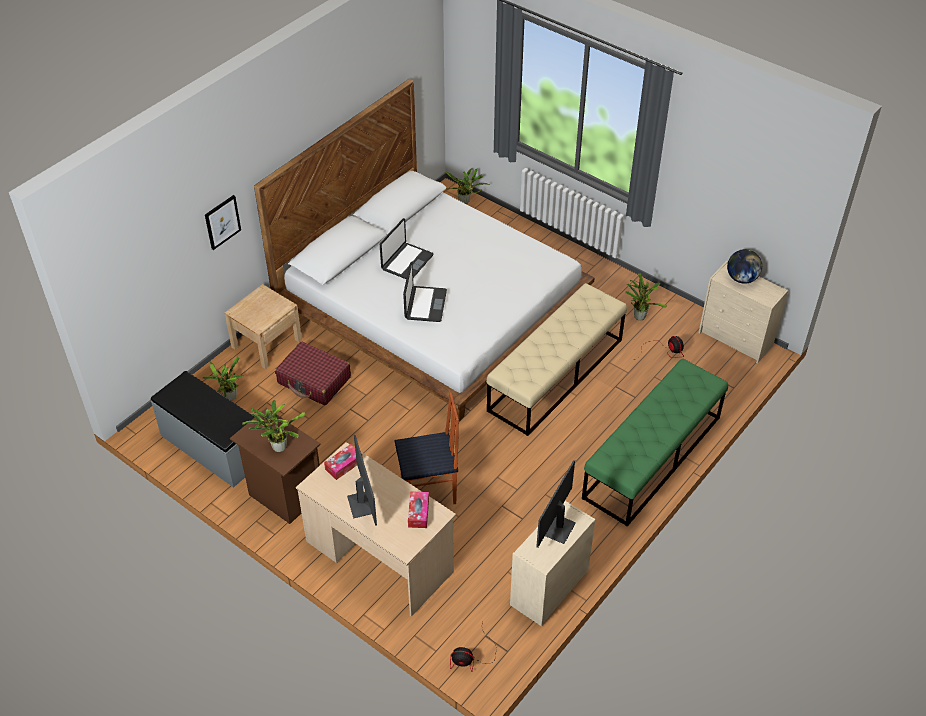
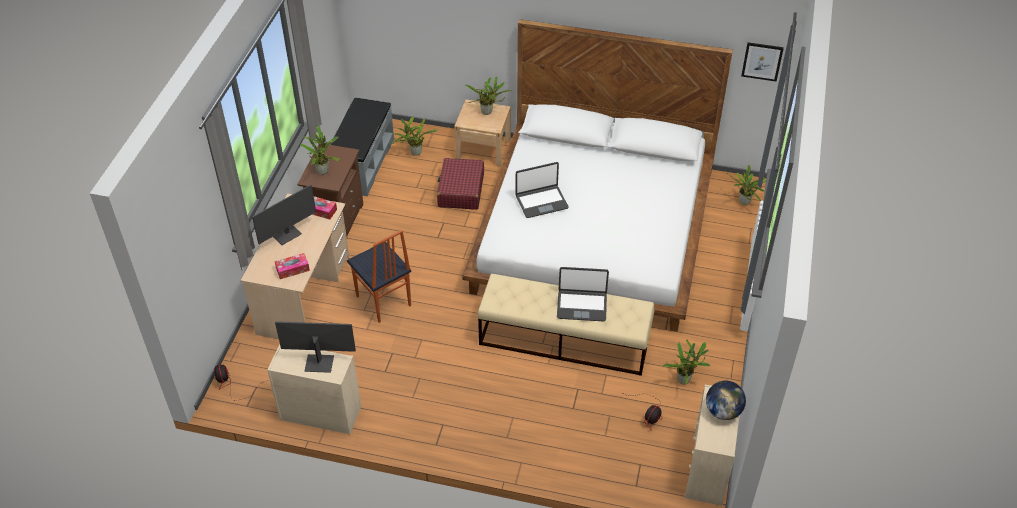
camera: 65 degrees right, 0 degrees up
(222, 222) = (482, 27): picture -> picture (762, 61)
(259, 302) = (488, 112): none -> potted plant
(406, 262) = (587, 173): laptop -> laptop (581, 306)
(652, 457) = (504, 443): green bench -> none

